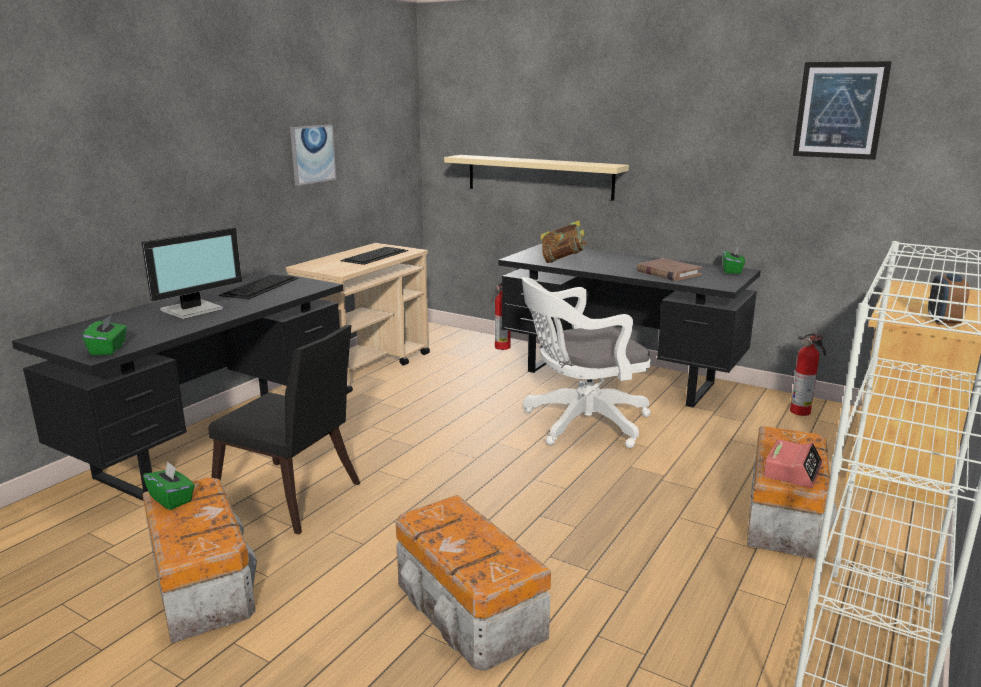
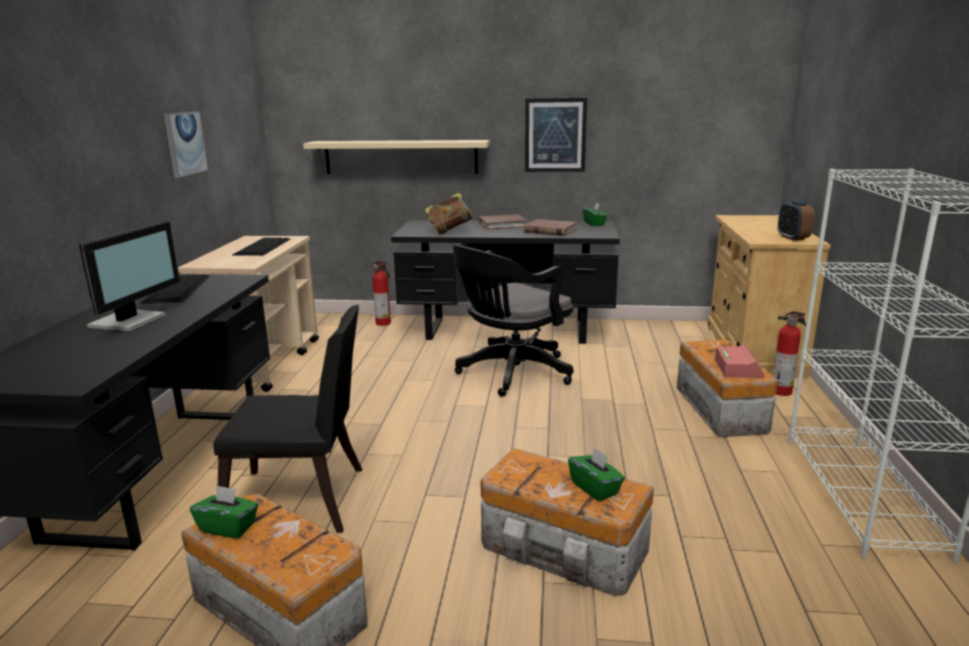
camera: 25 degrees left, 0 degrees up
(109, 349) = (80, 375): green tissue box -> green tissue box (595, 488)
(580, 424) = (511, 374): white office chair -> black office chair
(627, 260) = (502, 225): none -> brown book
(801, 412) = (663, 332): fire extinguisher -> fire extinguisher (783, 392)
(840, 110) = (665, 84): picture -> picture (555, 135)

